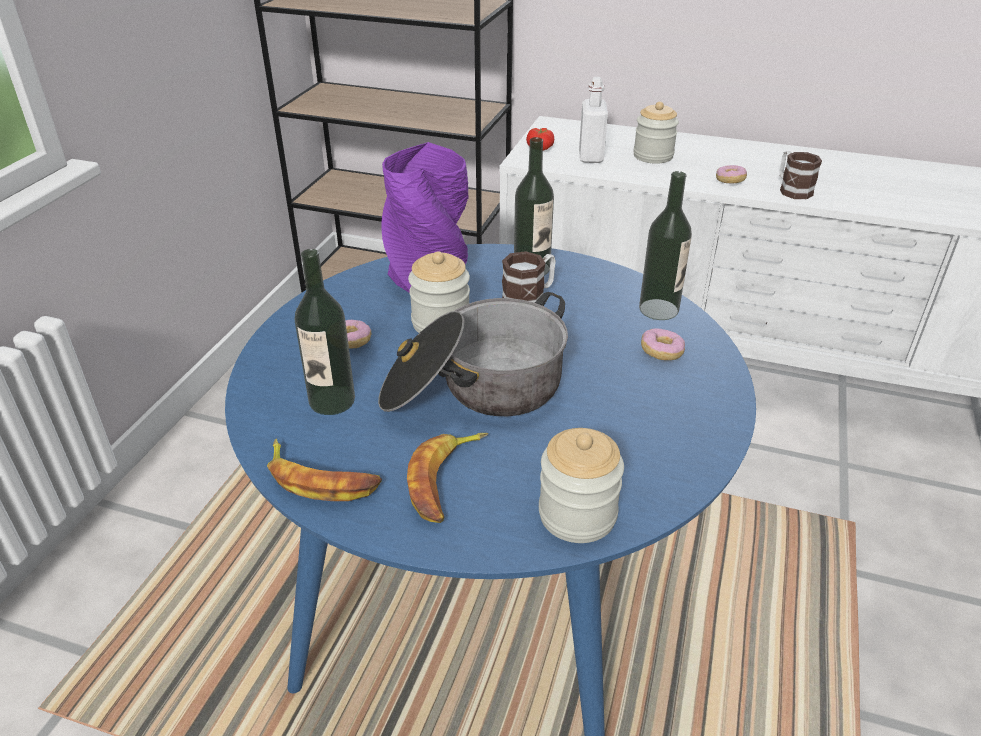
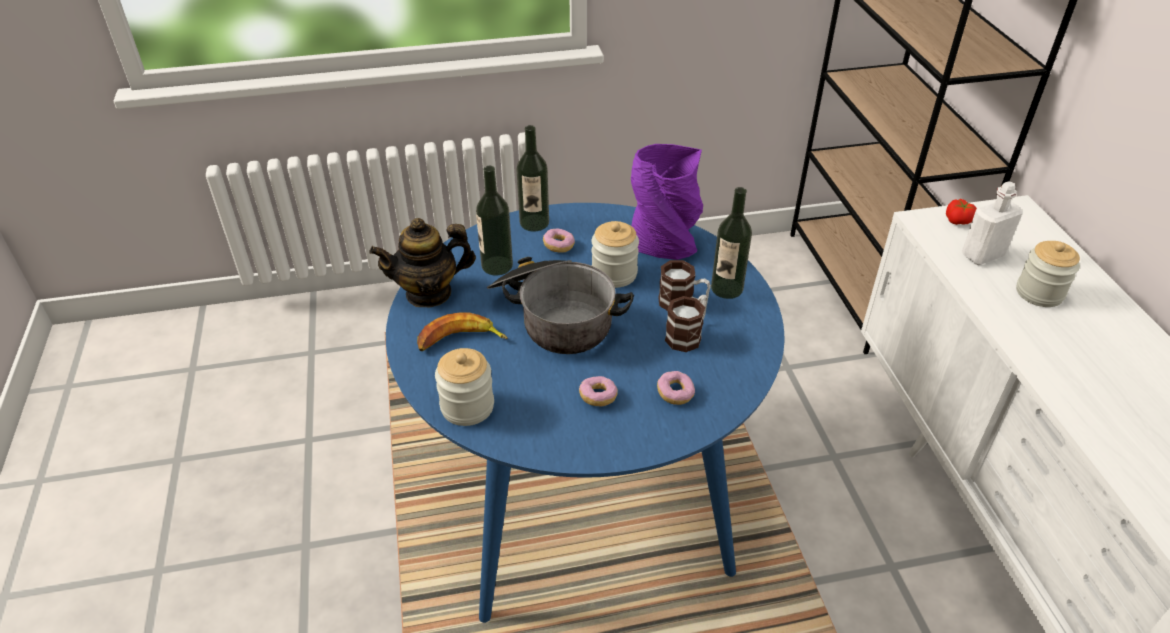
camera: 60 degrees right, 5 degrees up
(321, 479) = (429, 293): banana -> teapot
(658, 309) = (735, 375): bottle -> bottle (534, 223)
(730, 181) = (1054, 361): donut -> donut (598, 397)
(792, 189) = (1096, 412): mug -> mug (688, 334)

